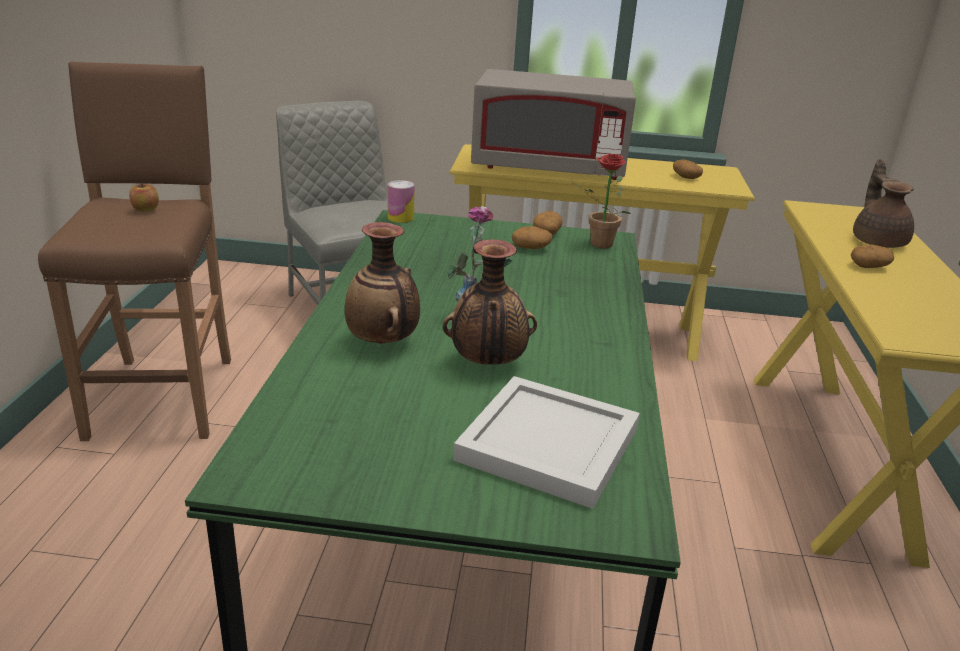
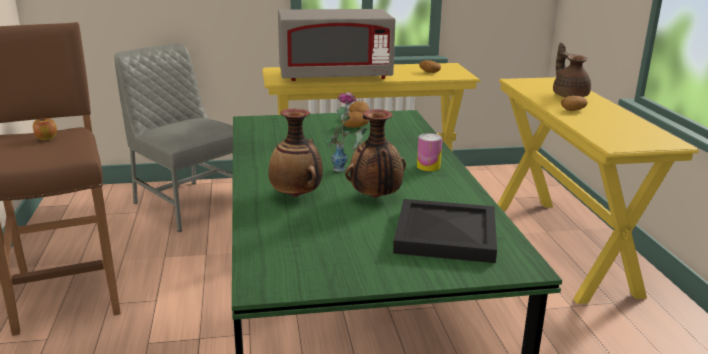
camera: 15 degrees left, 5 degrees down
(400, 218) = (250, 120): can -> can (428, 166)
(545, 444) = (444, 235): white tray -> black tray
(596, 244) = (396, 119): potted plant -> none

